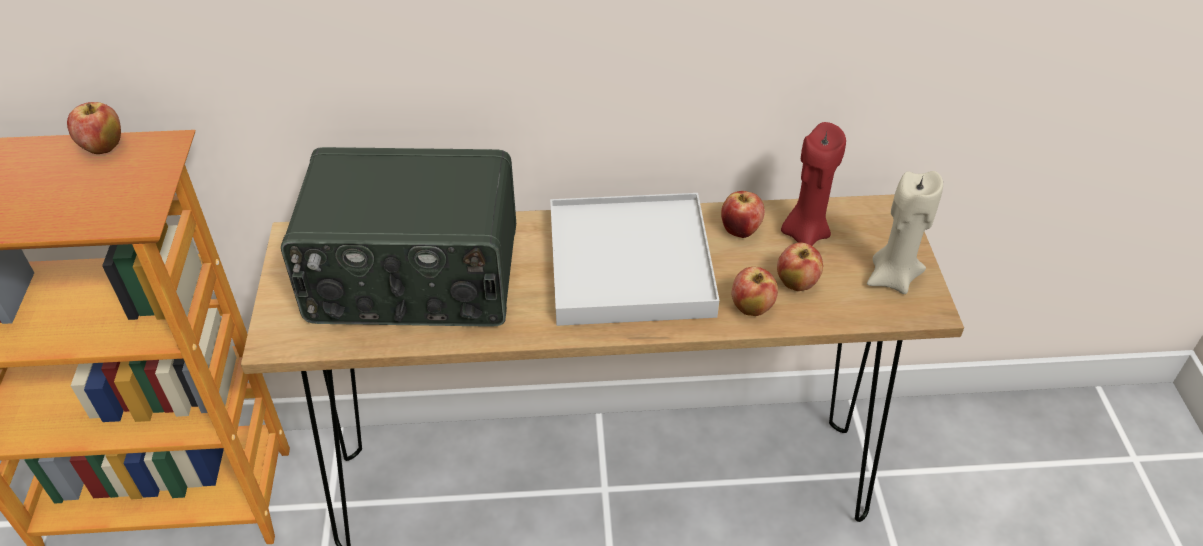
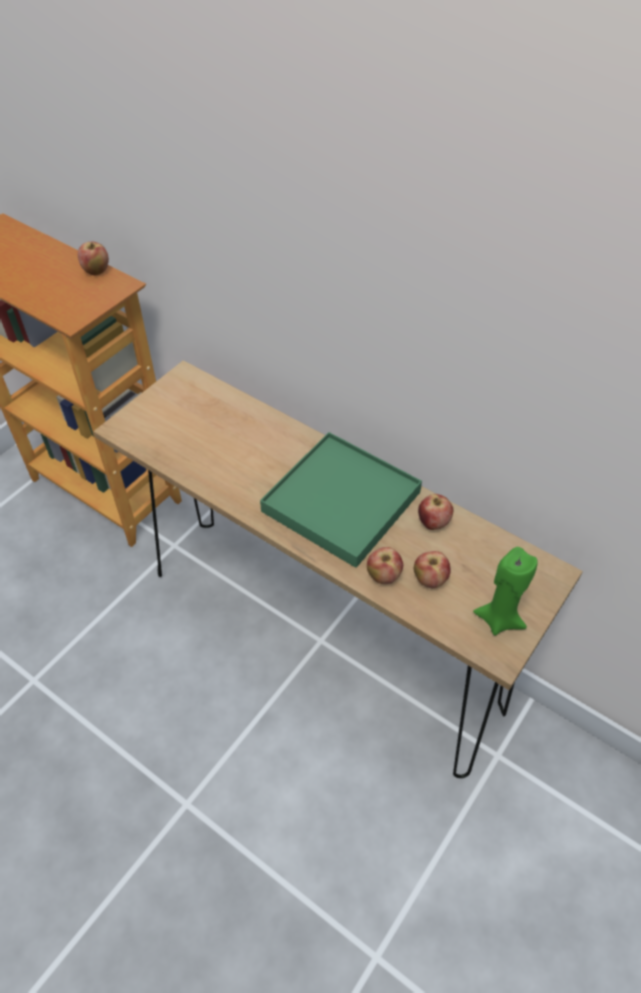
camera: 40 degrees right, 5 degrees up
(414, 279) = (217, 436): radio -> none
(629, 264) = (341, 501): white tray -> green tray
(805, 234) = (473, 552): red candle -> none
(892, 278) = (499, 619): beige candle -> green candle

